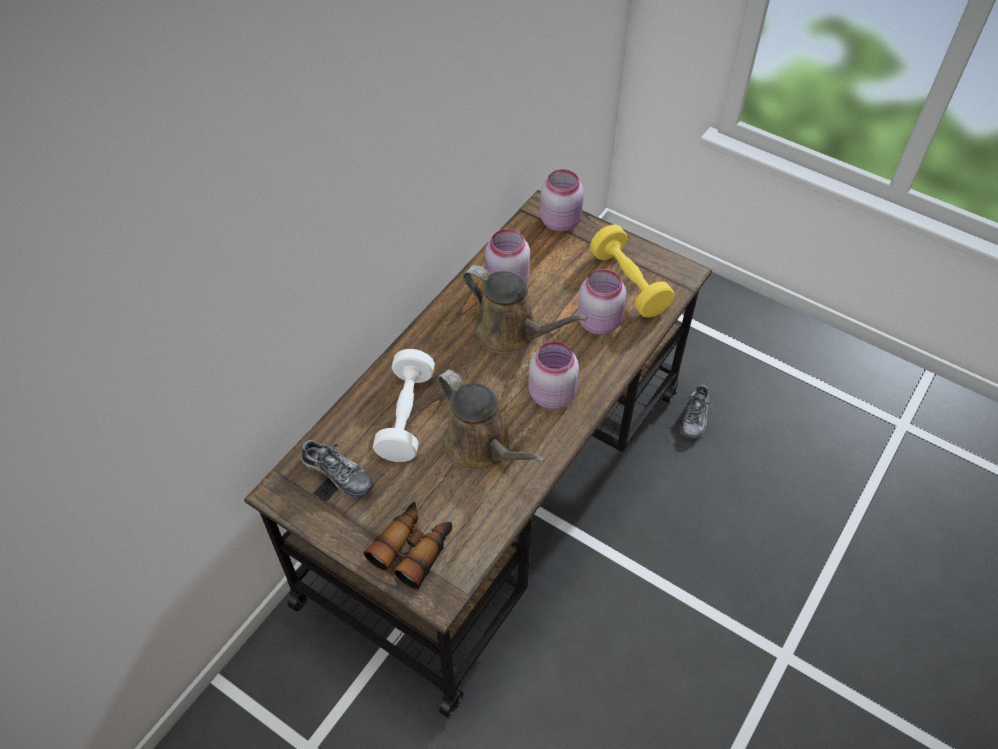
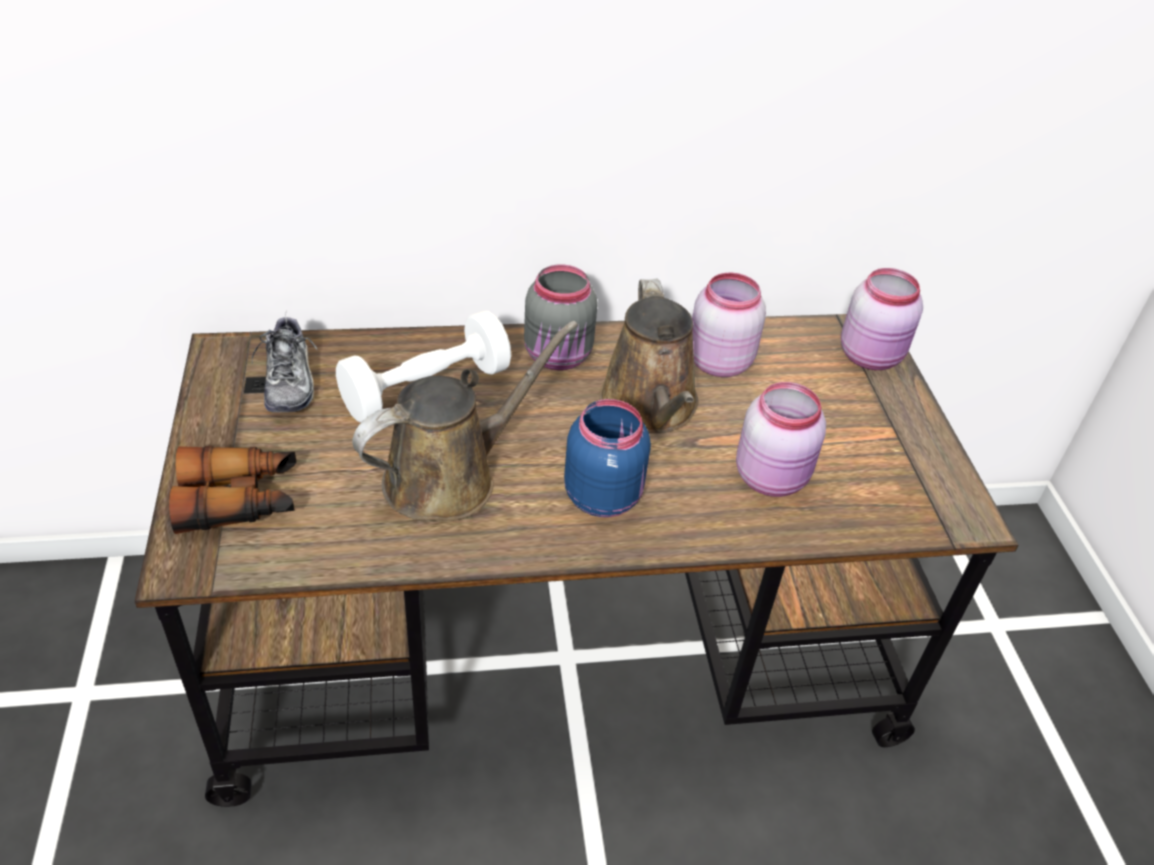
camera: 45 degrees right, 10 degrees down
(437, 343) = (559, 357): none -> grey jar
(481, 447) = (450, 477): brown watering can -> brown watering can turned 135 degrees counterclockwise
(551, 393) = (603, 495): pink jar -> blue jar
(629, 283) = (870, 471): yellow dumbbell -> none
(694, 417) = (896, 795): shoe -> none

